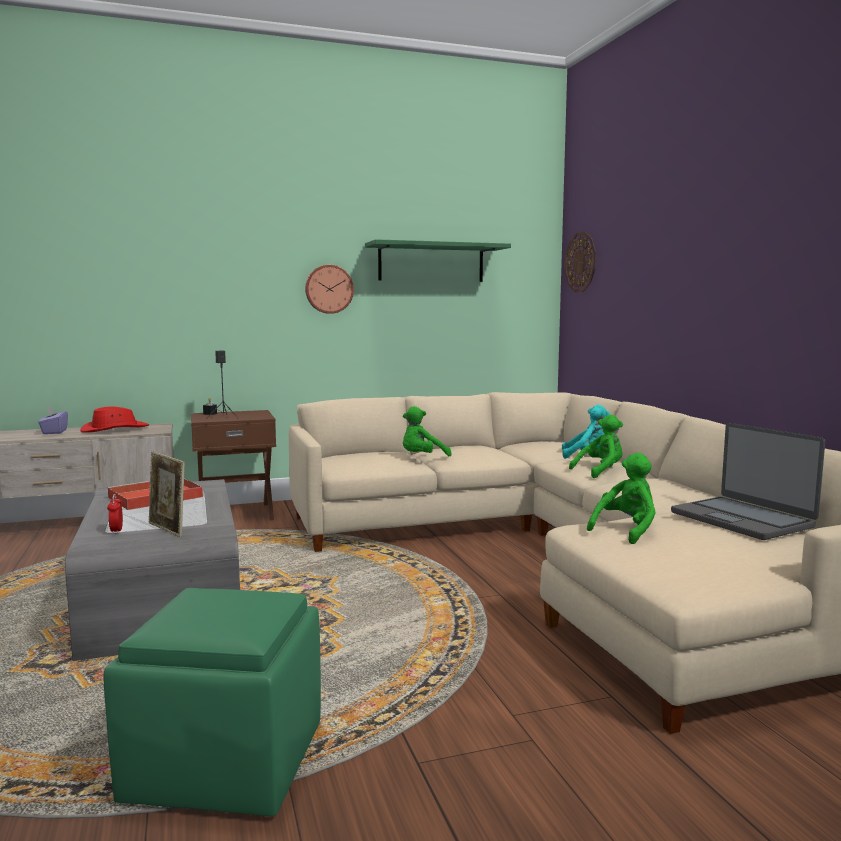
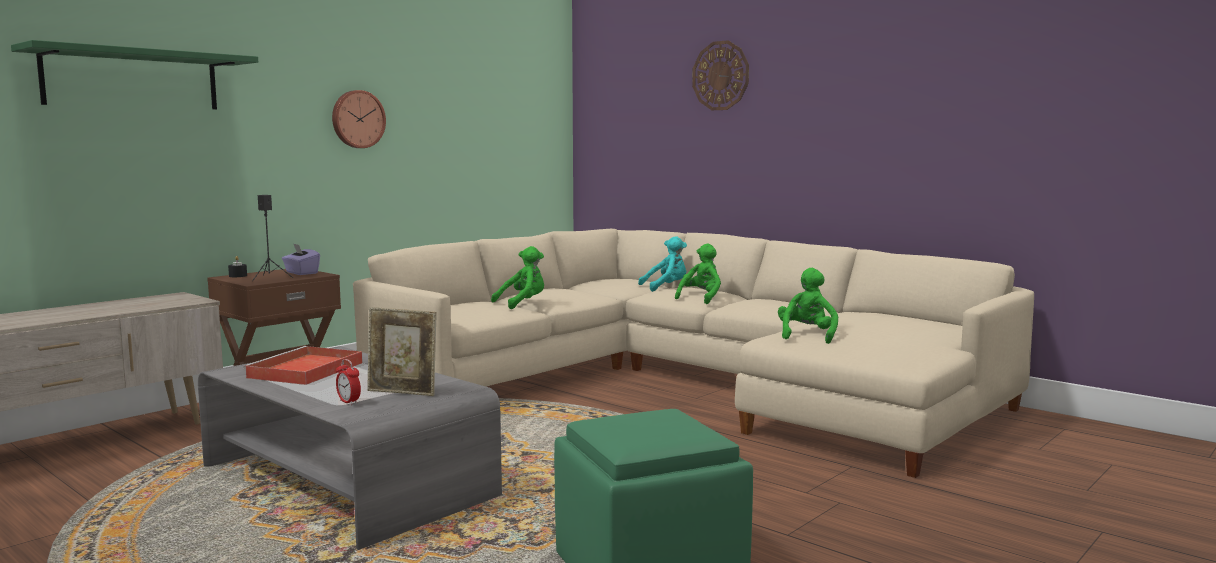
camera: 30 degrees left, 0 degrees up
(54, 432) = (43, 314): purple tissue box -> purple tissue box (301, 273)
(114, 429) = (127, 304): red hat -> none
(422, 458) = (523, 303): green plush toy -> green plush toy turned 150 degrees counterclockwise
(431, 263) = (458, 91): green shelf -> green shelf (132, 80)
(580, 262) = (603, 94): wall clock -> wall clock (720, 75)
(742, 519) = (876, 317): laptop -> none

